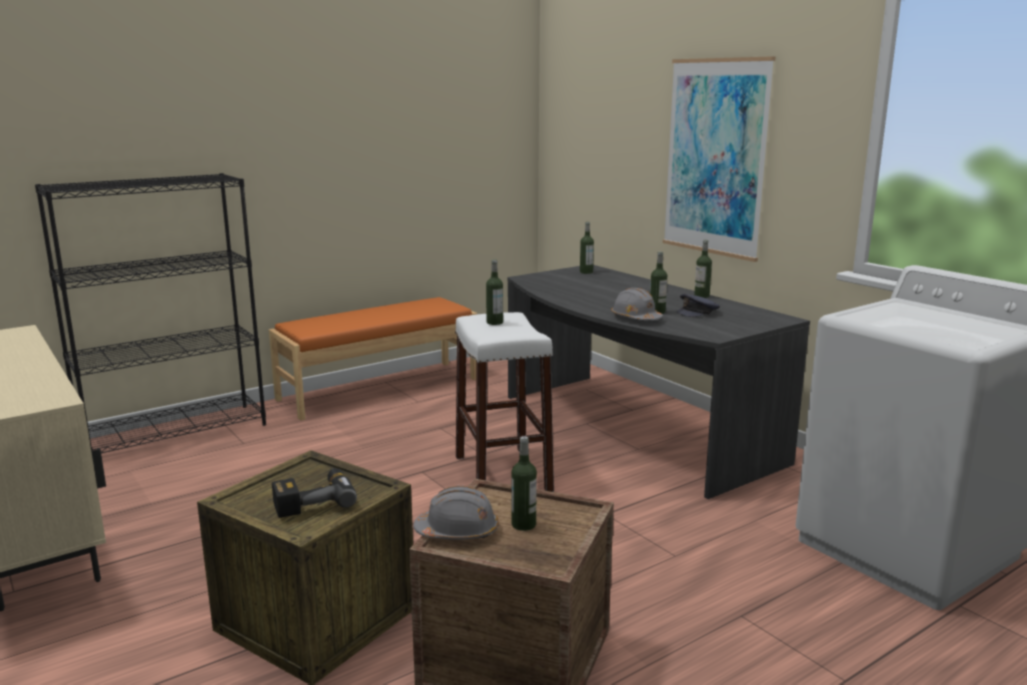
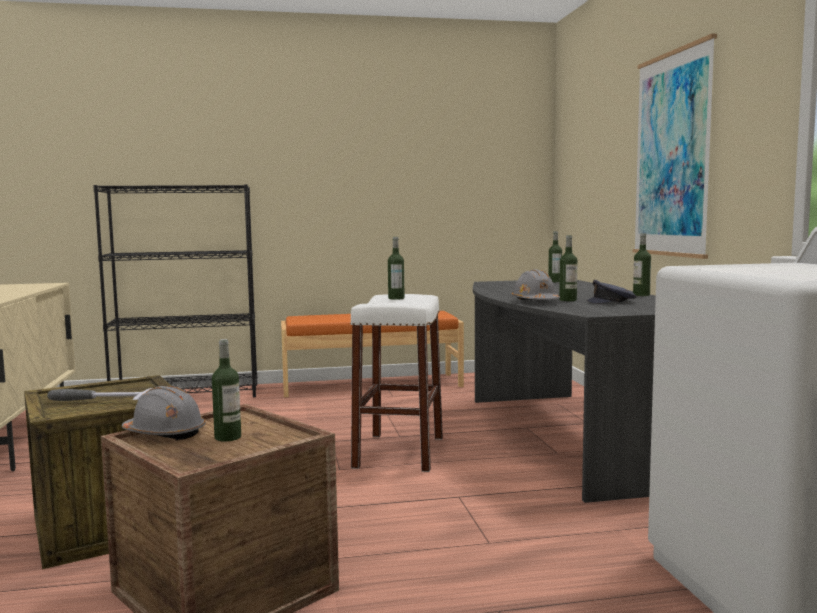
camera: 25 degrees right, 10 degrees down
(313, 500) = (98, 399): power drill -> hammer

